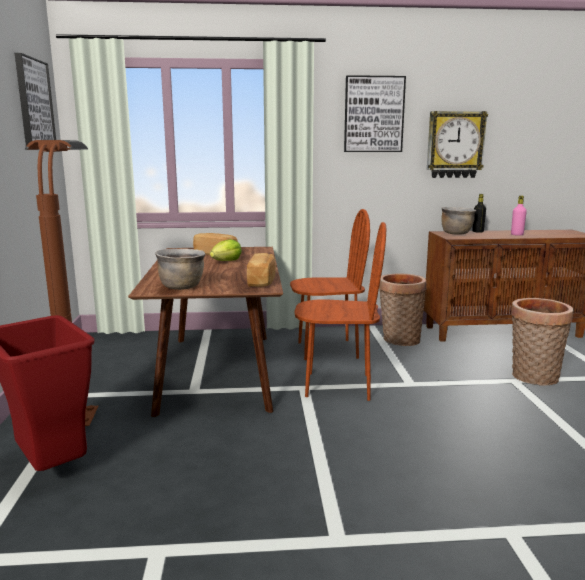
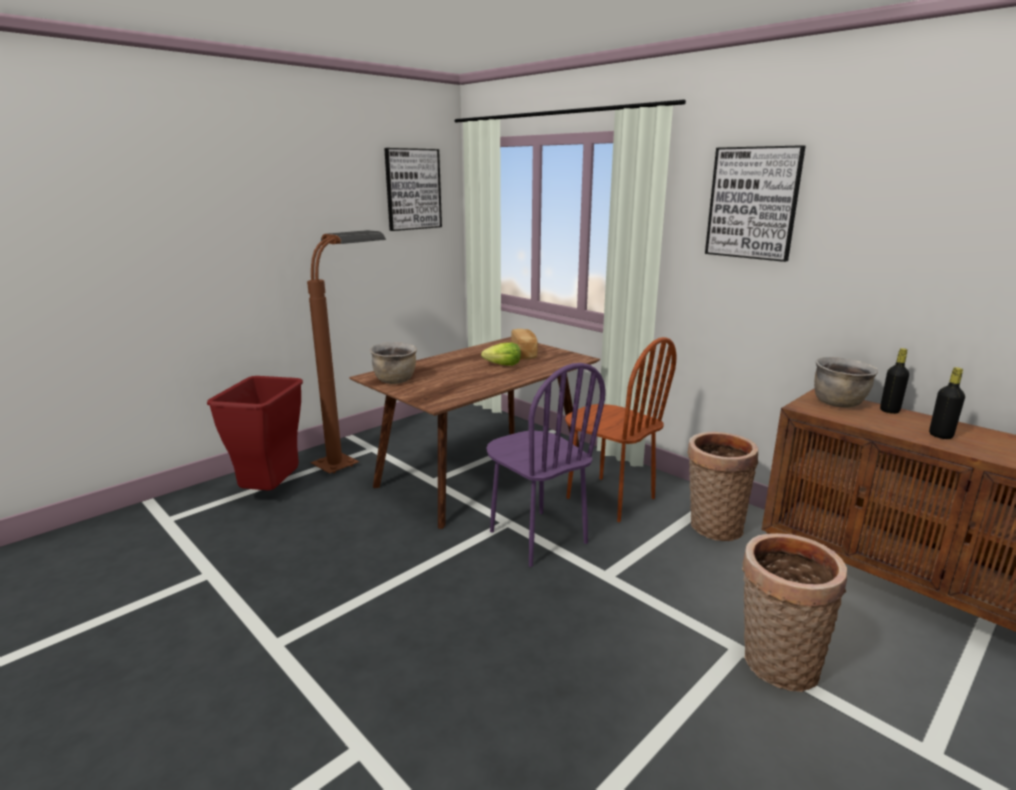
camera: 50 degrees right, 5 degrees up
(262, 281) = (458, 395): bread -> none
(338, 385) = (537, 537): brown chair -> purple chair
(455, 145) = (883, 259): wall clock -> none
(517, 234) = (940, 435): pink bottle -> black bottle

